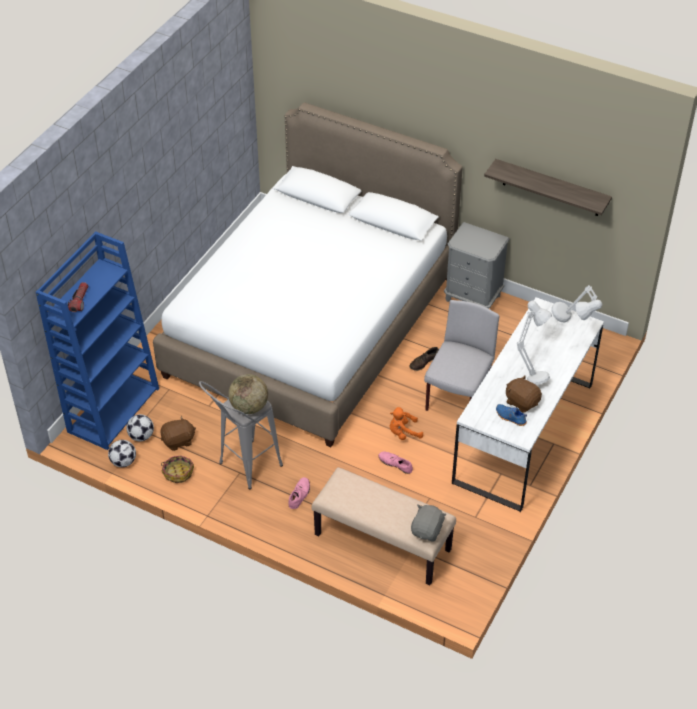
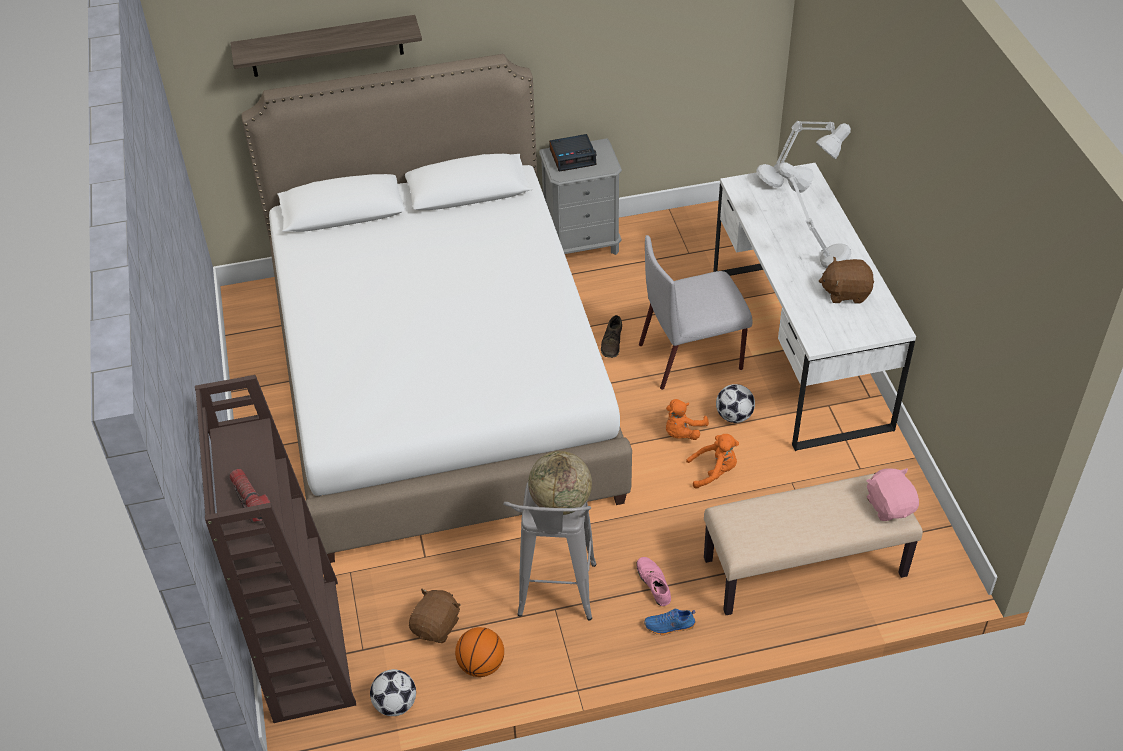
camera: 40 degrees left, 0 degrees up
(113, 409) = (304, 647): blue bookcase -> brown bookcase
(141, 436) = (382, 655): football -> football (734, 416)
(178, 472) = (481, 665): basket -> basketball
(395, 464) = (714, 471): pink shoe -> orange plush toy
(427, 530) = (890, 506): grey plush toy -> pink plush toy
(458, 397) = (692, 356): grey chair -> grey chair turned 90 degrees counterclockwise
(475, 237) = (573, 157): none -> alarm clock
(510, 418) = (855, 316): blue shoe -> blue shoe (669, 626)
(551, 188) = (658, 38): shelf -> shelf (326, 46)

